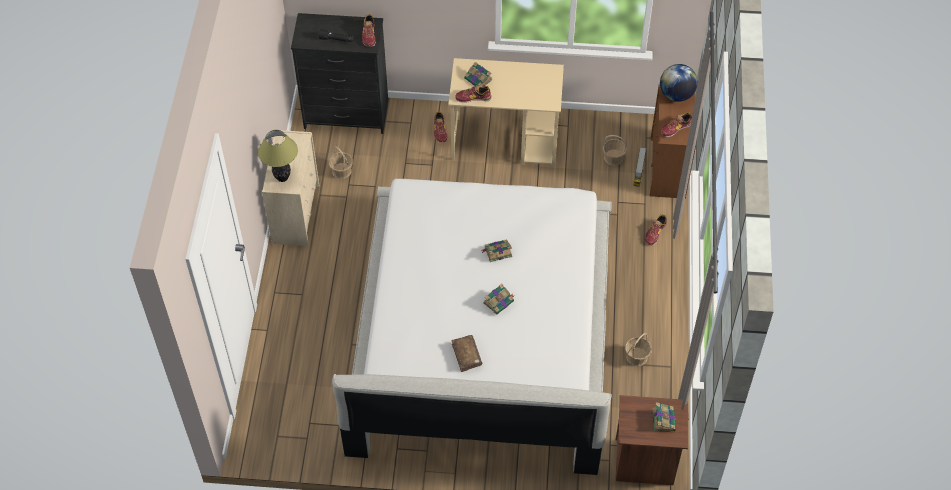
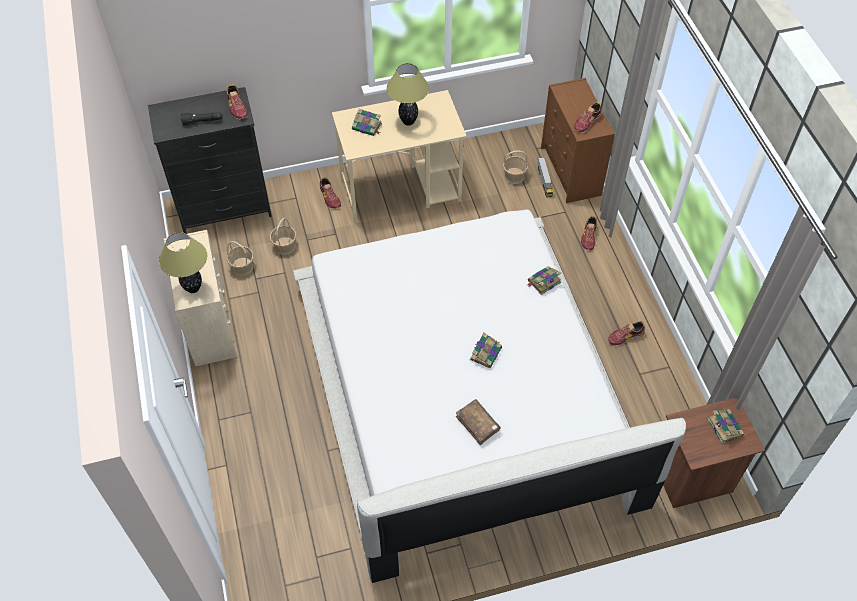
camera: 20 degrees left, 0 degrees up
(473, 97) = (370, 146): shoe -> shoe (625, 336)
(497, 252) = (460, 300): book -> book (543, 282)
(516, 85) = (408, 122): none -> table lamp
(637, 357) = (631, 367): basket -> basket (285, 246)
(676, 95) = (571, 90): globe -> none

